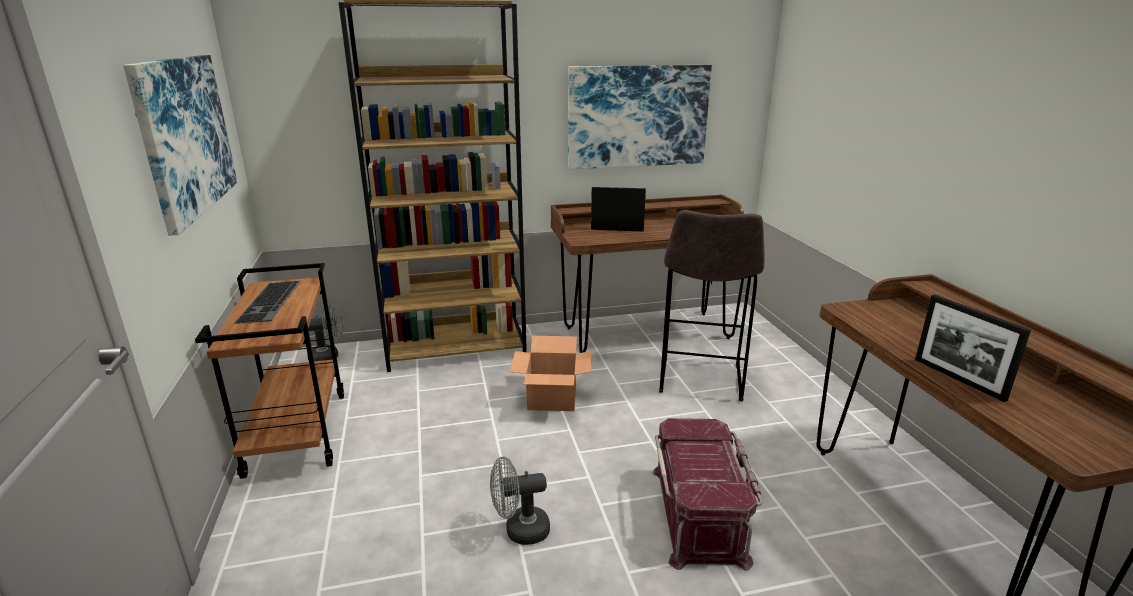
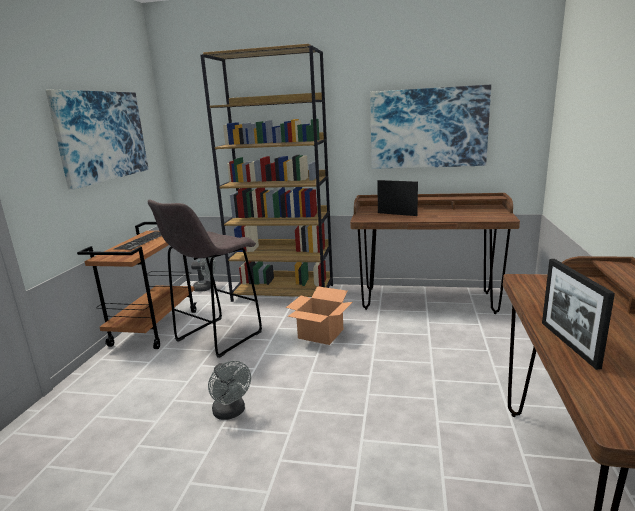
camera: 25 degrees right, 5 degrees down
(520, 530) = (231, 413): grey fan -> grey fan turned 135 degrees counterclockwise
(700, 379) = (445, 339): grey stool -> grey stool (217, 337)
(700, 514) = (366, 435): red storage box -> none

